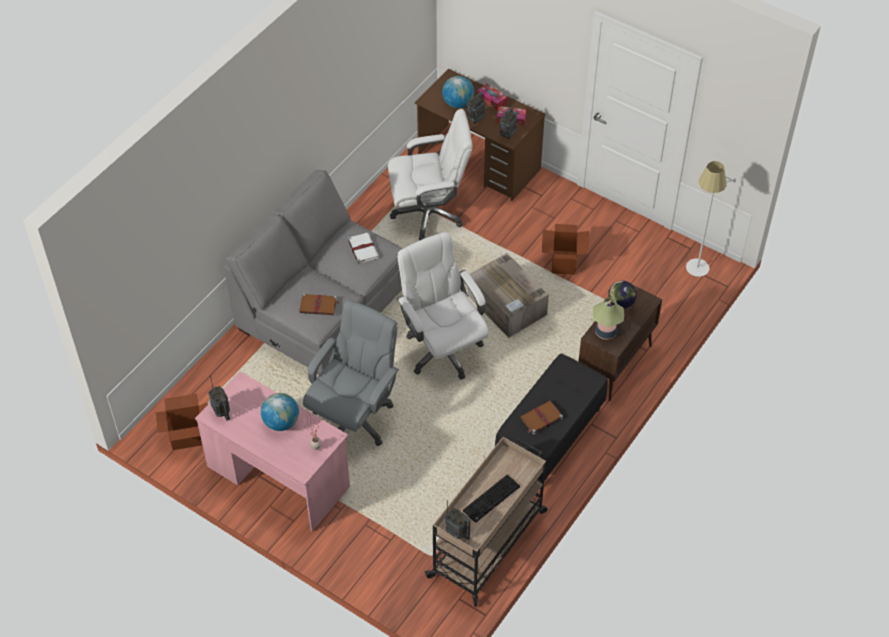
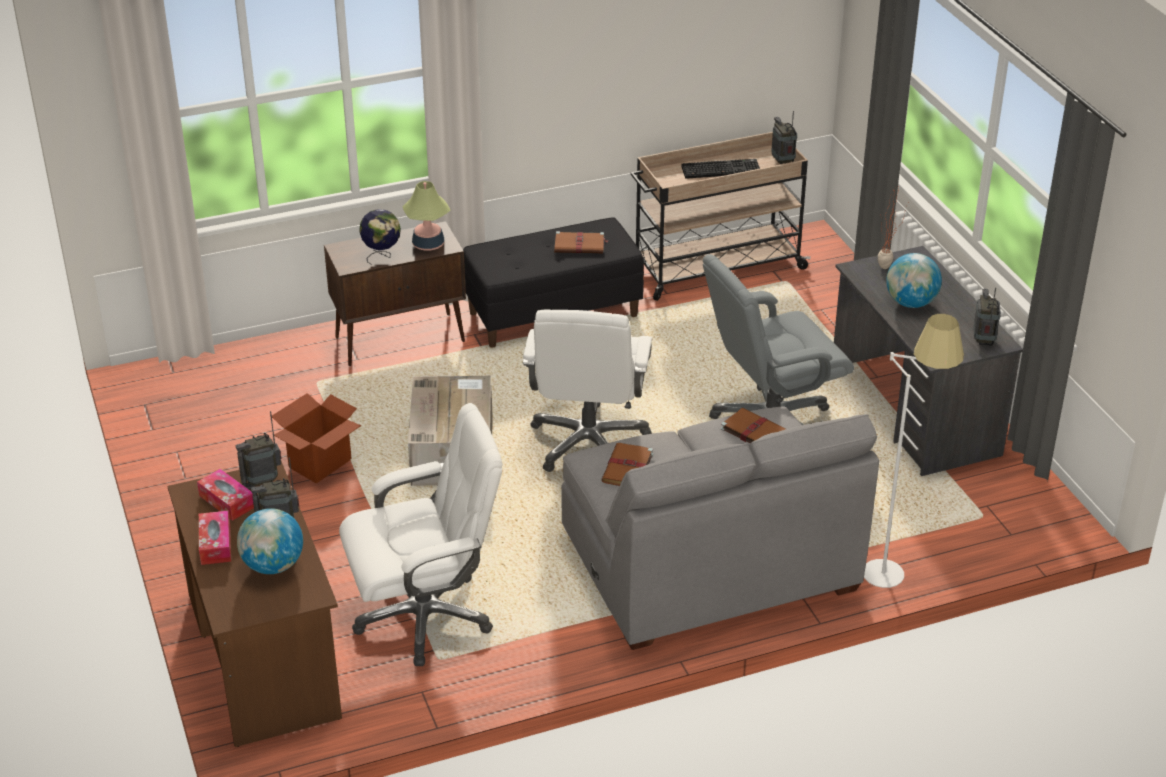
camera: 145 degrees left, 15 degrees down
(187, 437) = (1012, 498): cardboard box -> none
(278, 476) = (913, 410): pink desk -> grey desk
(363, 248) = (627, 469): white book -> brown book
(429, 213) = (425, 616): white office chair -> white office chair turned 135 degrees clockwise
(695, 275) = (183, 376): white floor lamp -> white floor lamp (896, 565)

